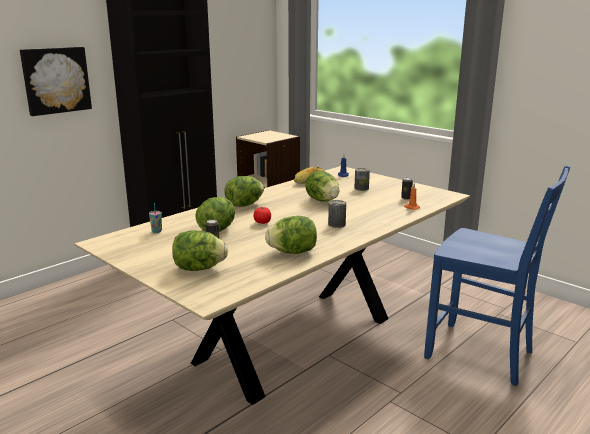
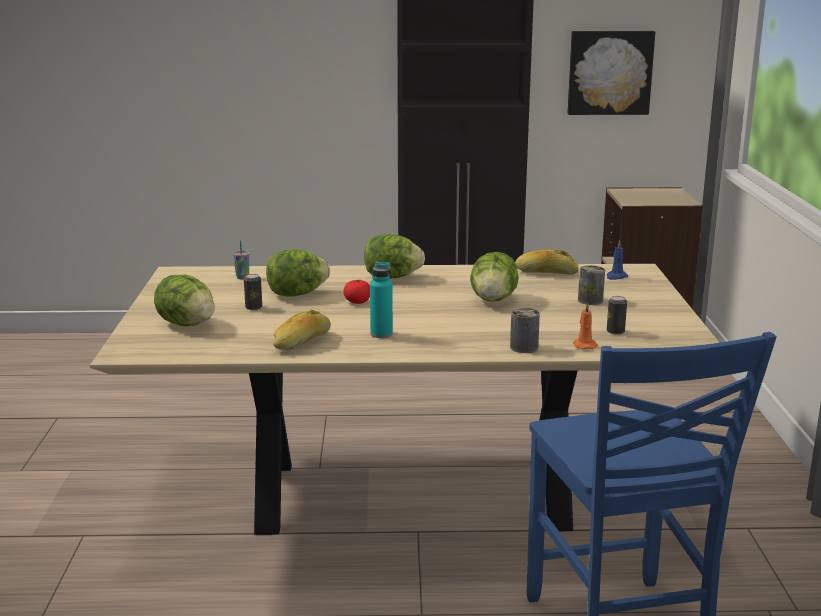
camera: 45 degrees right, 0 degrees up
(56, 80) = (317, 71): picture -> picture (609, 72)
(293, 252) = (302, 342): lettuce -> bread
(319, 233) = (381, 334): none -> turquoise bottle
(336, 224) = (429, 331): can -> can (524, 347)

